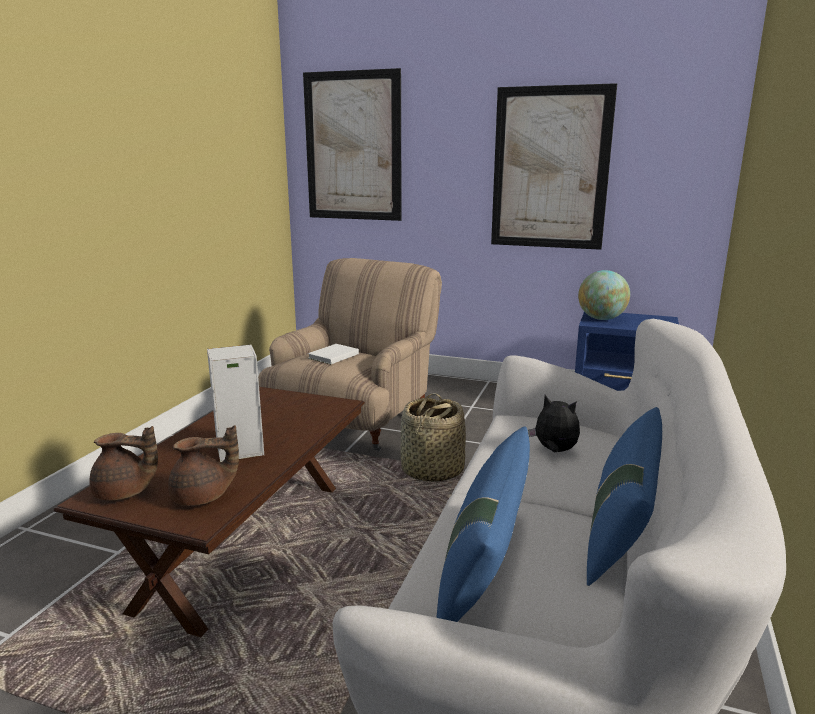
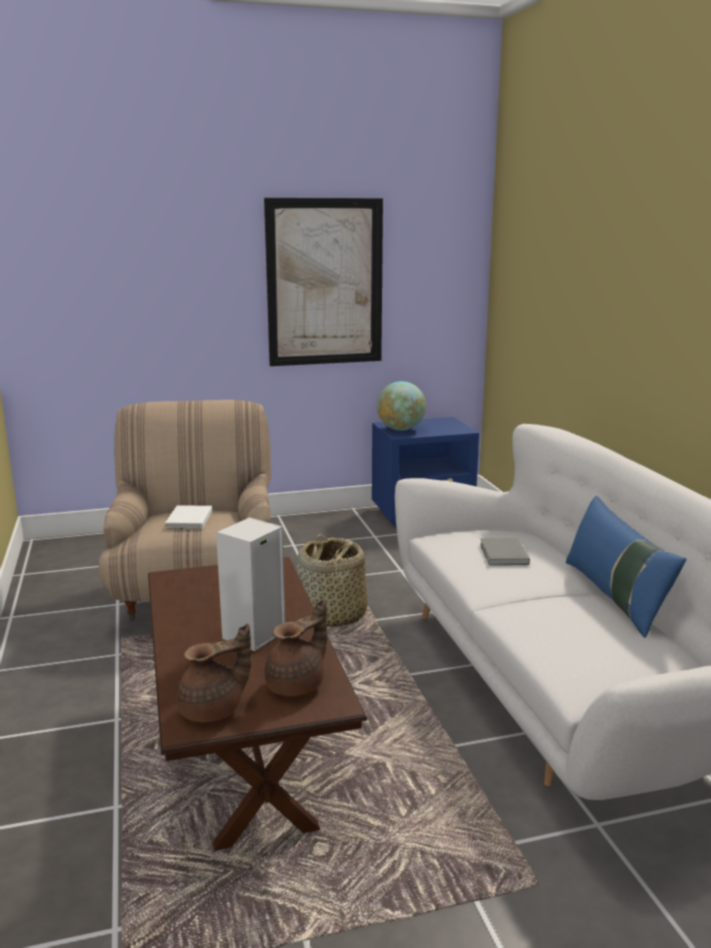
camera: 35 degrees left, 0 degrees up
(353, 147) = (87, 264): picture -> none
(484, 567) = (578, 650): blue pillow -> none
(554, 451) = (503, 554): plush toy -> grey book

